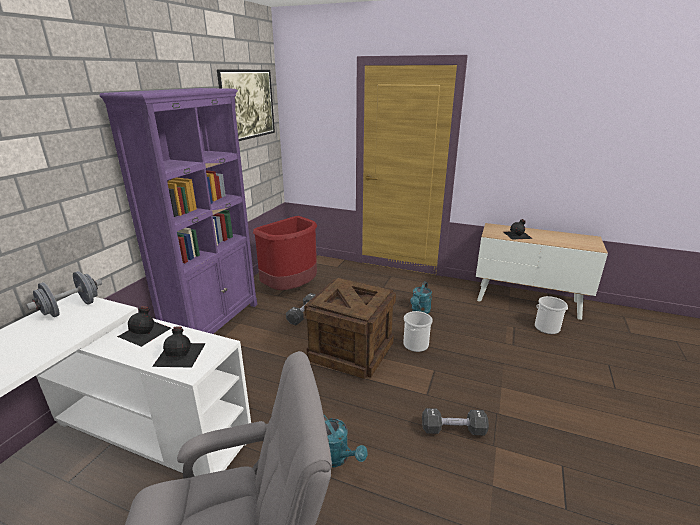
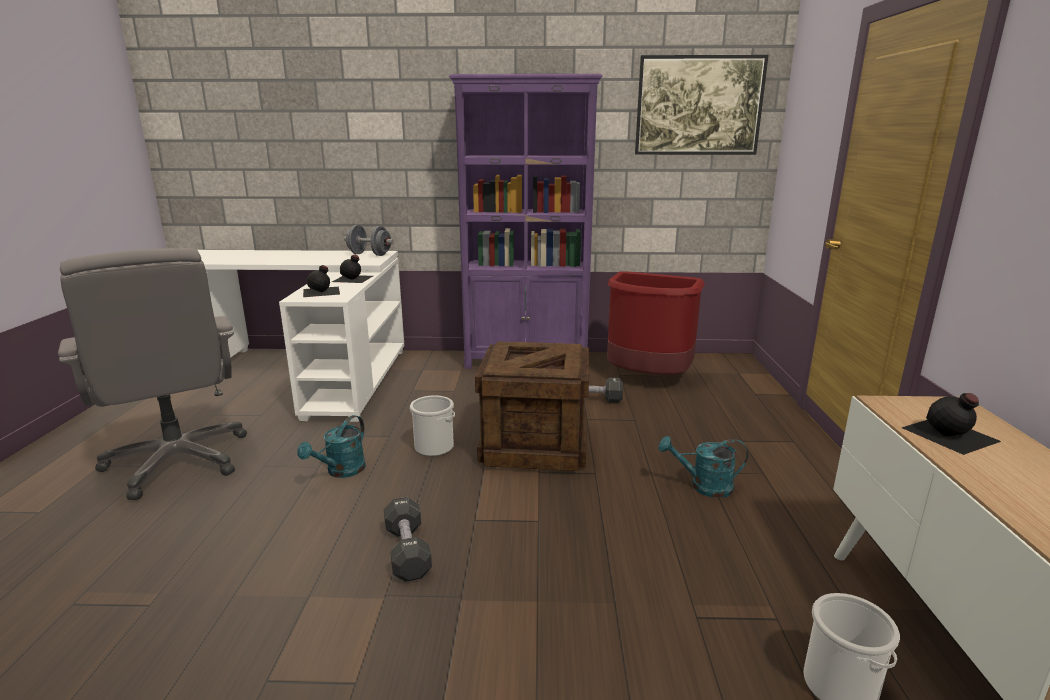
camera: 70 degrees right, 5 degrees down
(415, 344) = (595, 495): bucket -> bucket (434, 447)

